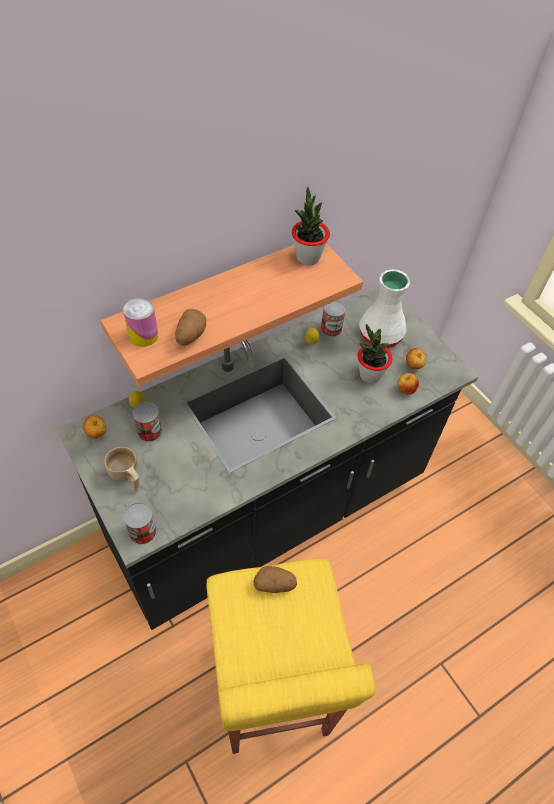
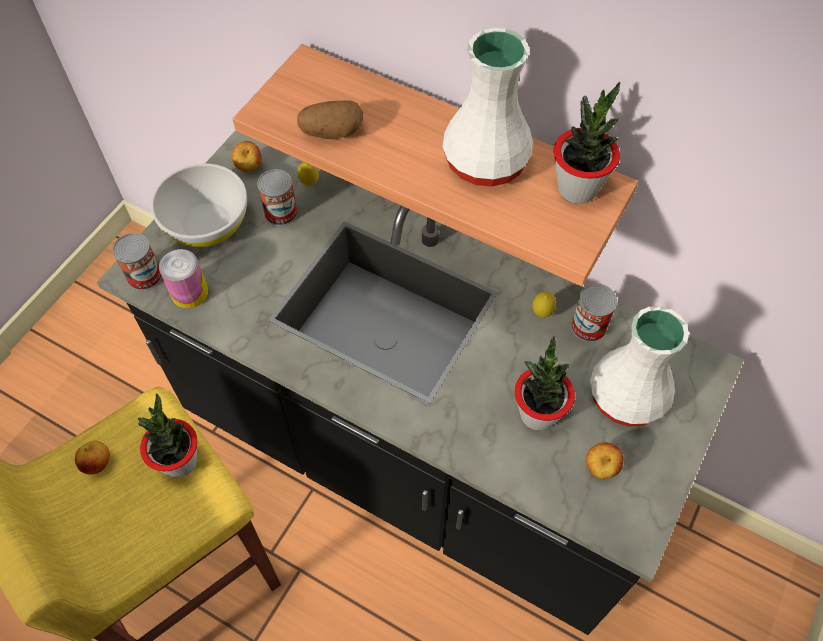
camera: 65 degrees right, 5 degrees up
(126, 477) = (206, 224): beige cup -> white bowl
(143, 335) = (302, 91): can -> can (189, 292)
(264, 283) = (484, 163): none -> white vase
(275, 584) = (179, 462): potato -> potted plant
(405, 390) = (543, 475): apple -> apple (98, 463)

